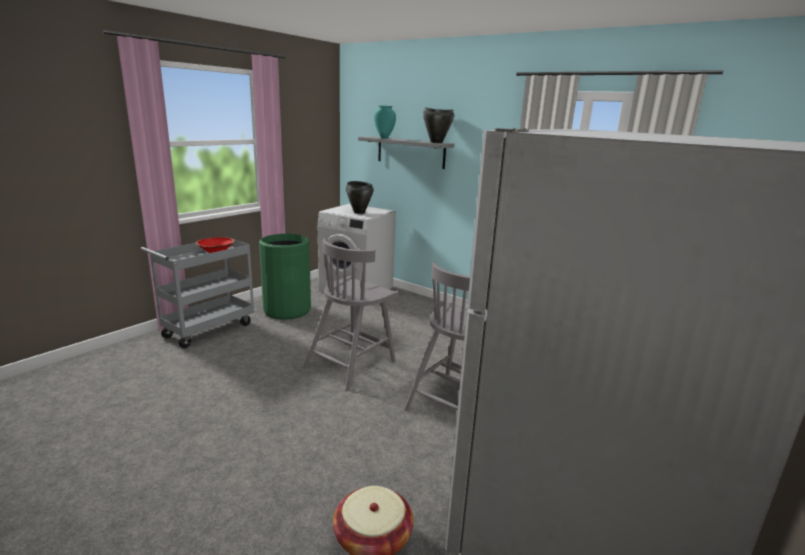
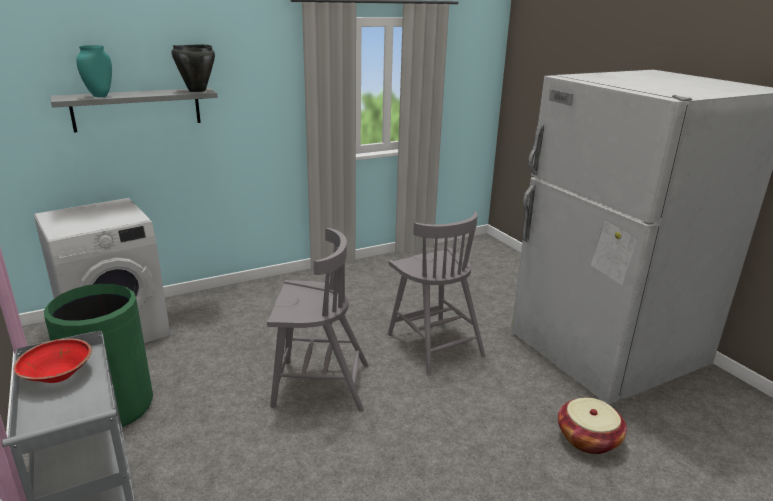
camera: 65 degrees left, 5 degrees up
(352, 363) = (319, 385): grey chair -> grey chair turned 60 degrees counterclockwise
(359, 212) = (105, 217): black cooking pot -> none

